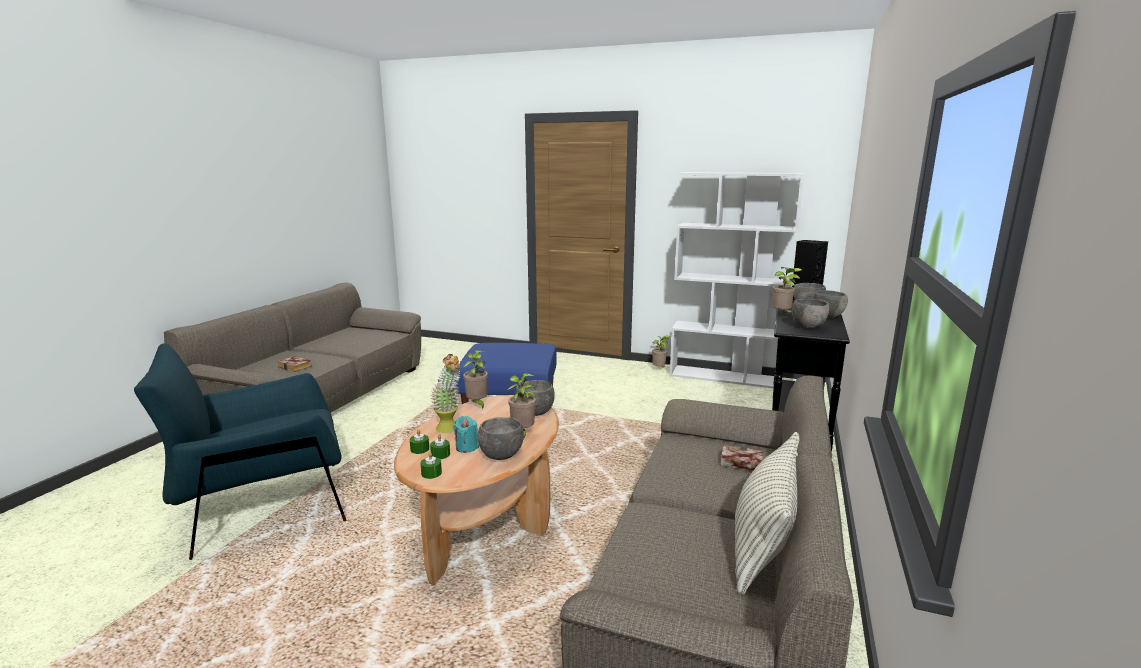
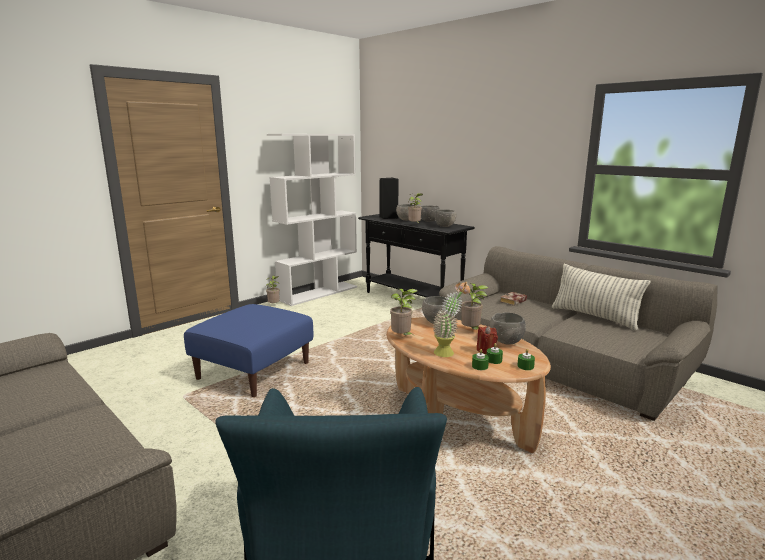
camera: 65 degrees left, 0 degrees up
(296, 367) = (71, 444): book -> none
(467, 447) = (486, 350): turquoise candle -> red candle

